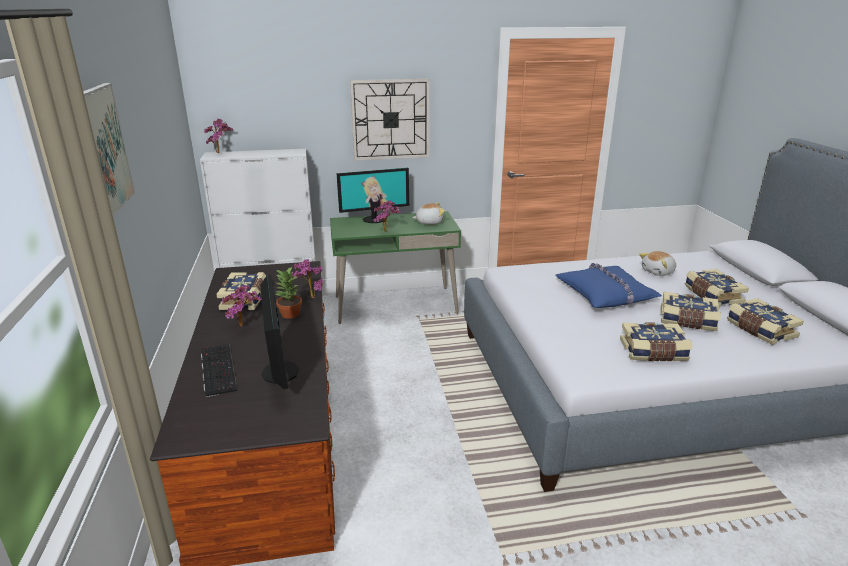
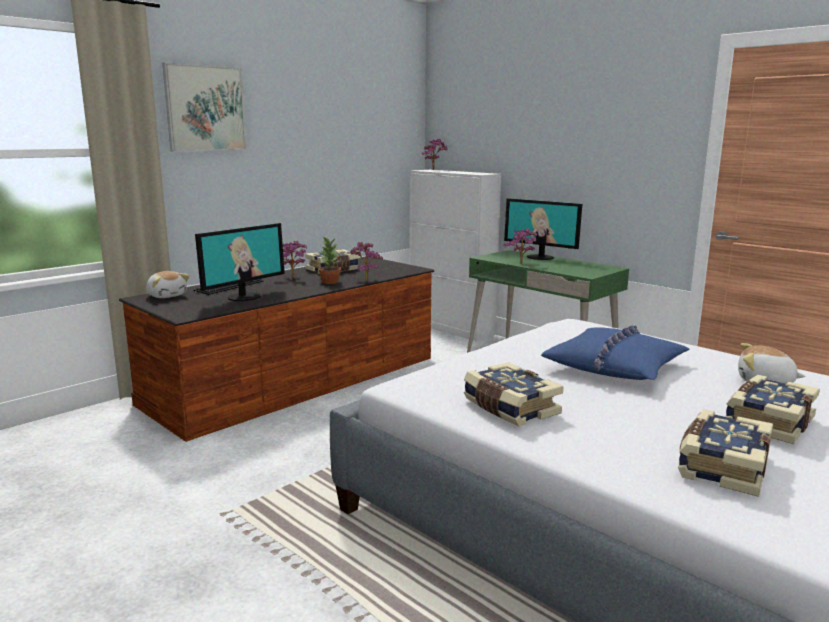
camera: 55 degrees right, 10 degrees down
(390, 119) = (581, 149): wall clock -> none
(429, 222) = (581, 269): plush toy -> plush toy (167, 296)
(687, 321) = (639, 415): book -> none

